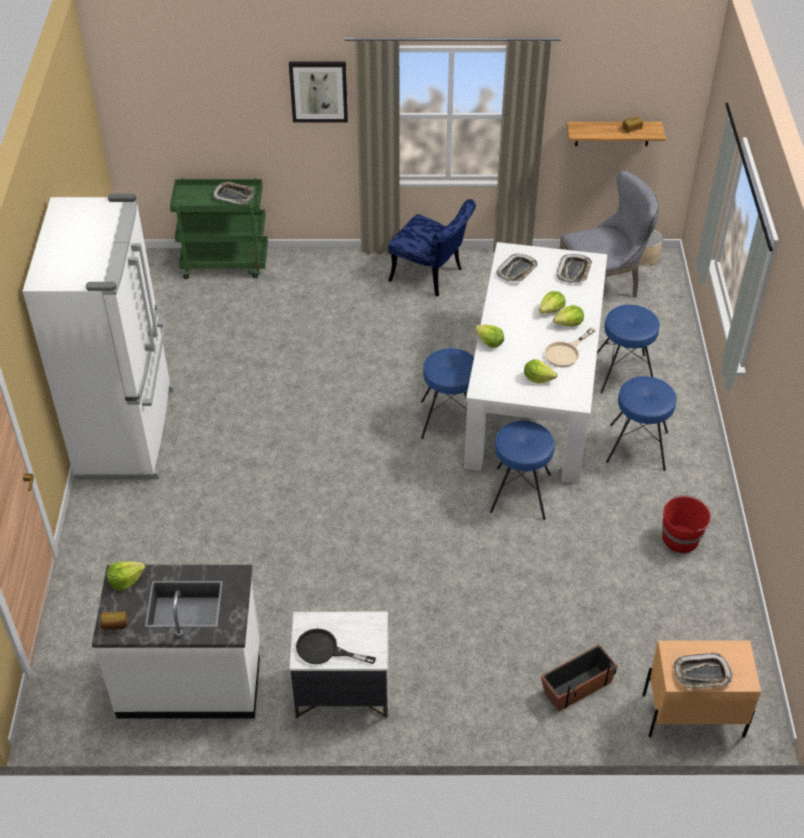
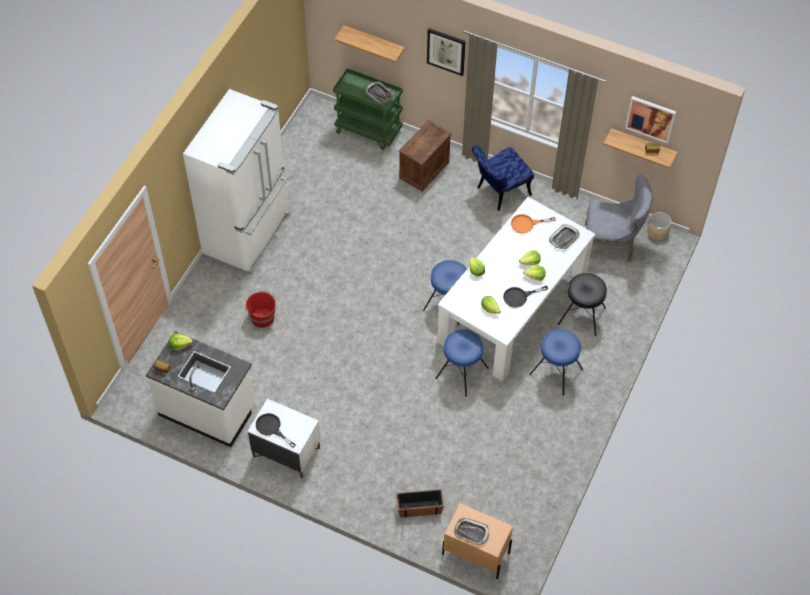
camera: 25 degrees right, 10 degrees up
(209, 121) = (374, 43): none -> shelf
(323, 284) = (424, 170): none -> crate
(431, 276) = (499, 192): blue chair -> blue chair turned 90 degrees clockwise
(517, 271) = (526, 224): tray -> orange frying pan
(566, 352) = (519, 297): beige frying pan -> black frying pan
(622, 82) = (650, 118): none -> picture
(623, 374) = (581, 316): blue stool -> black stool
(681, 538) = (543, 444): red bucket -> red bucket (263, 317)

